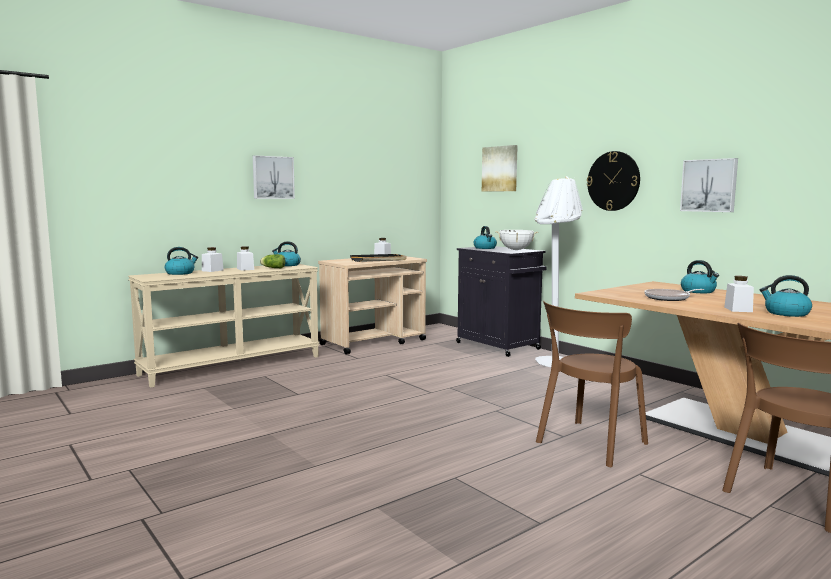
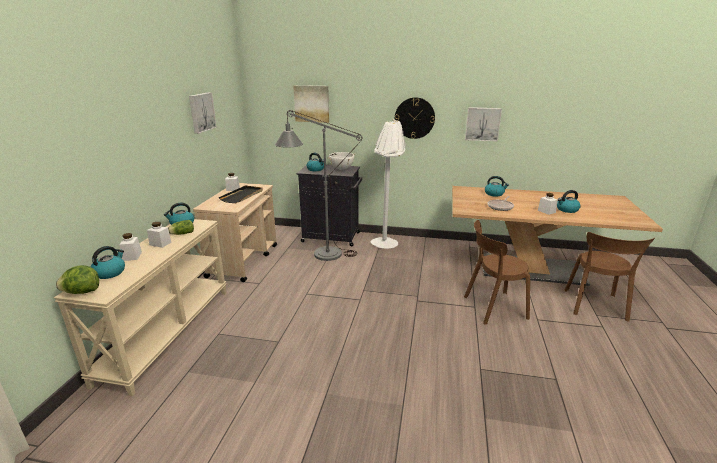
camera: 40 degrees left, 15 degrees up
(144, 276) = (82, 292): none -> lettuce
(272, 177) = (146, 142): picture -> picture (201, 112)
(457, 354) = (319, 254): none -> grey floor lamp
(589, 444) = (492, 307): brown chair -> brown chair turned 75 degrees clockwise

